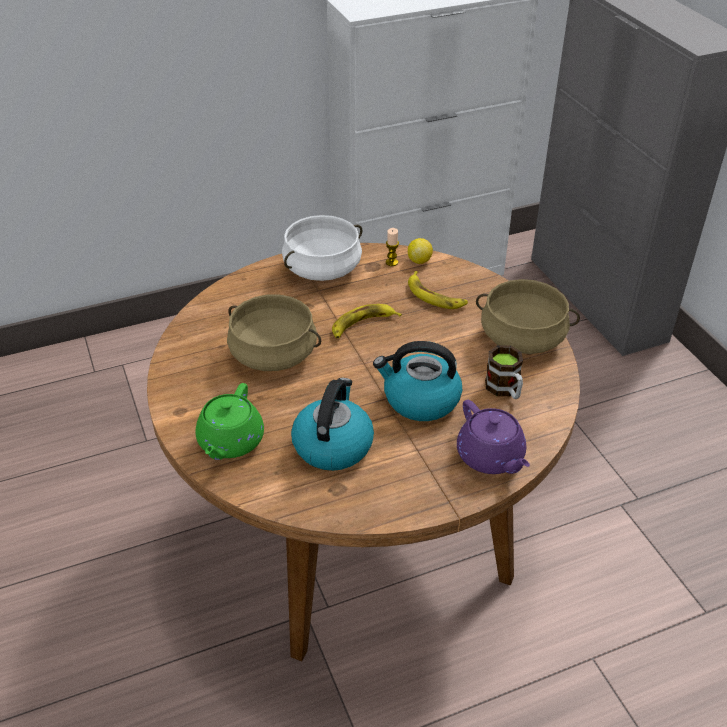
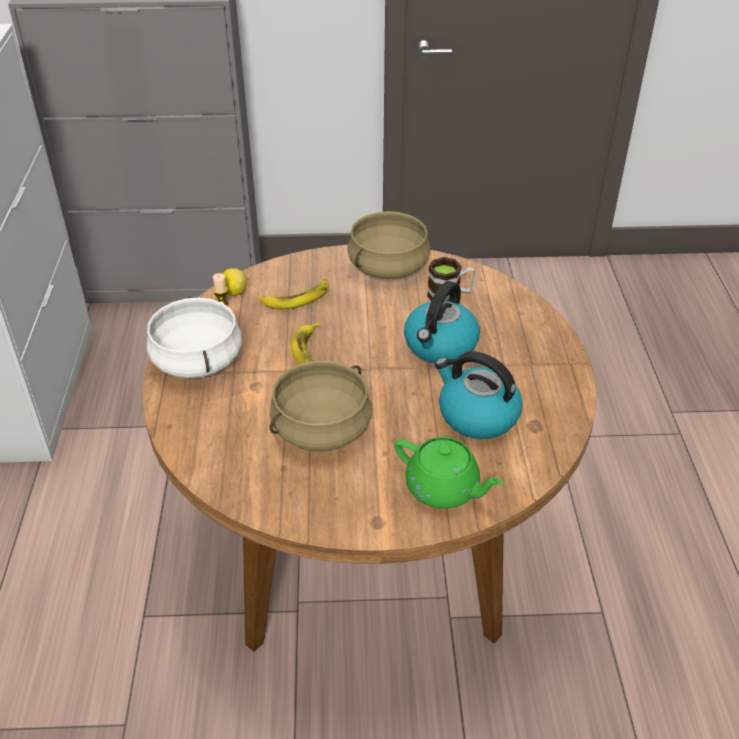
camera: 70 degrees left, 0 degrees up
(491, 457) = (528, 326): purple teapot -> none

